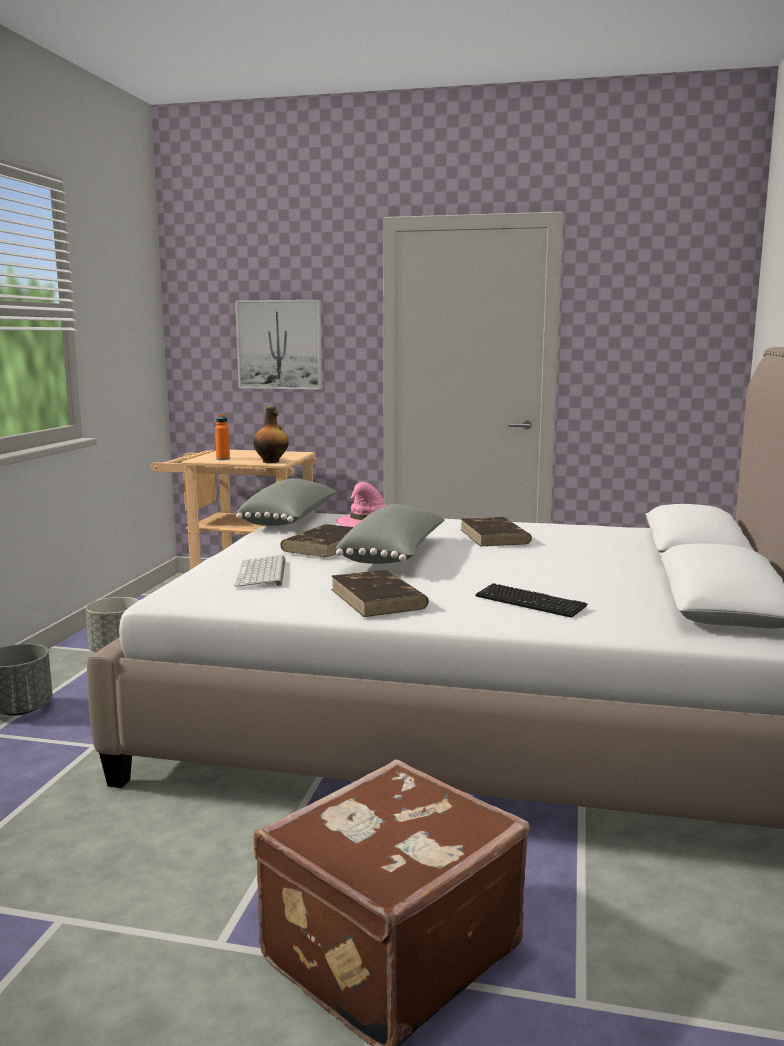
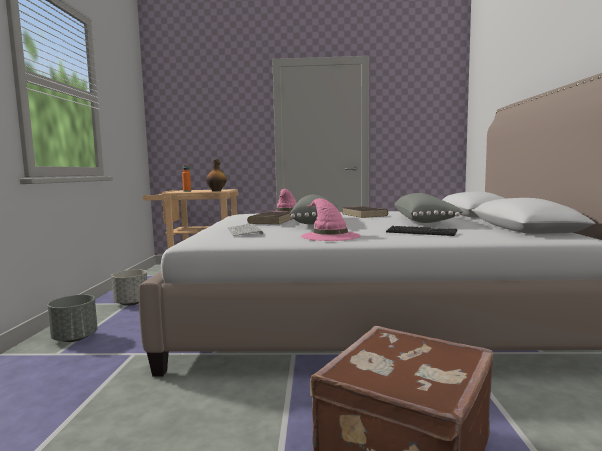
camera: 10 degrees left, 5 degrees down
(279, 344) = (215, 130): picture -> none
(291, 520) = (240, 216): grey pillow -> grey pillow (424, 221)
(378, 599) = (329, 236): brown book -> pink hat

